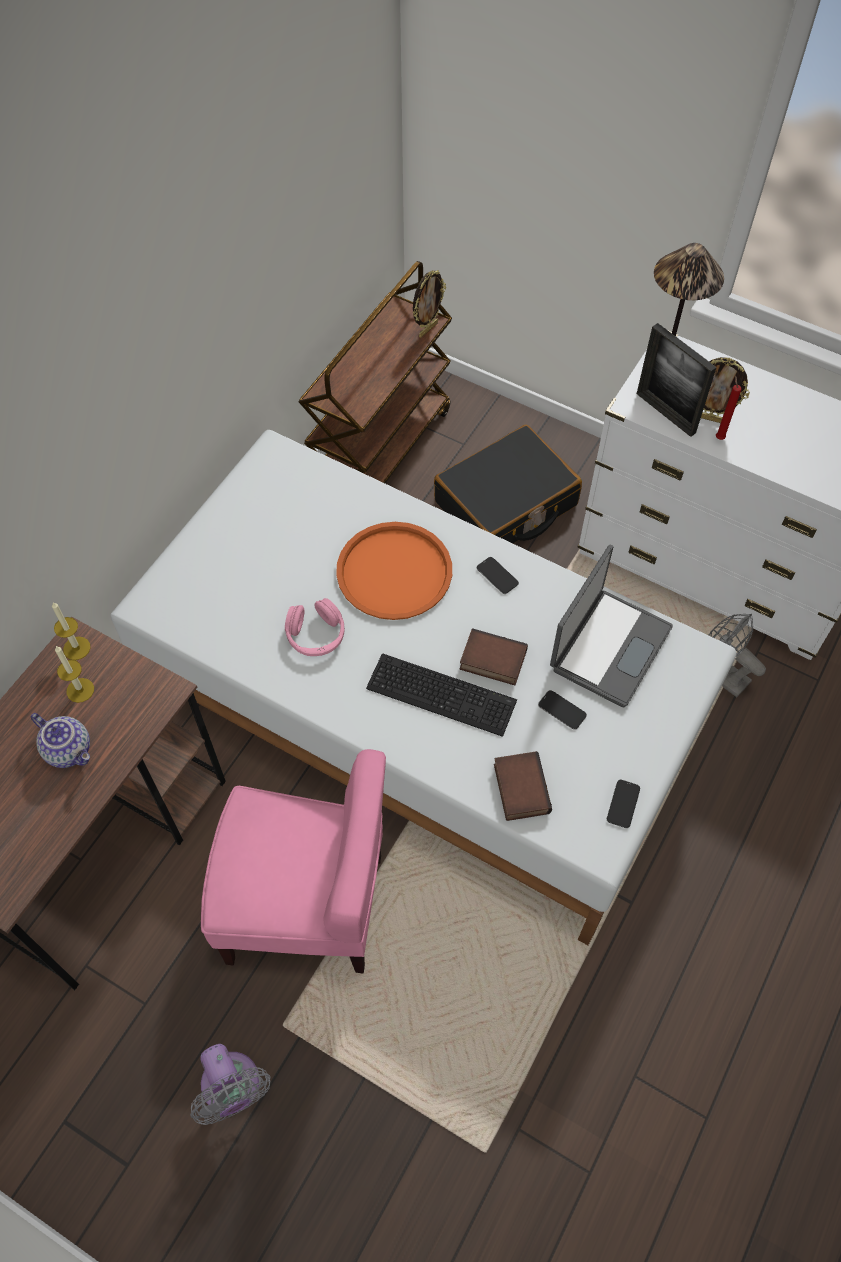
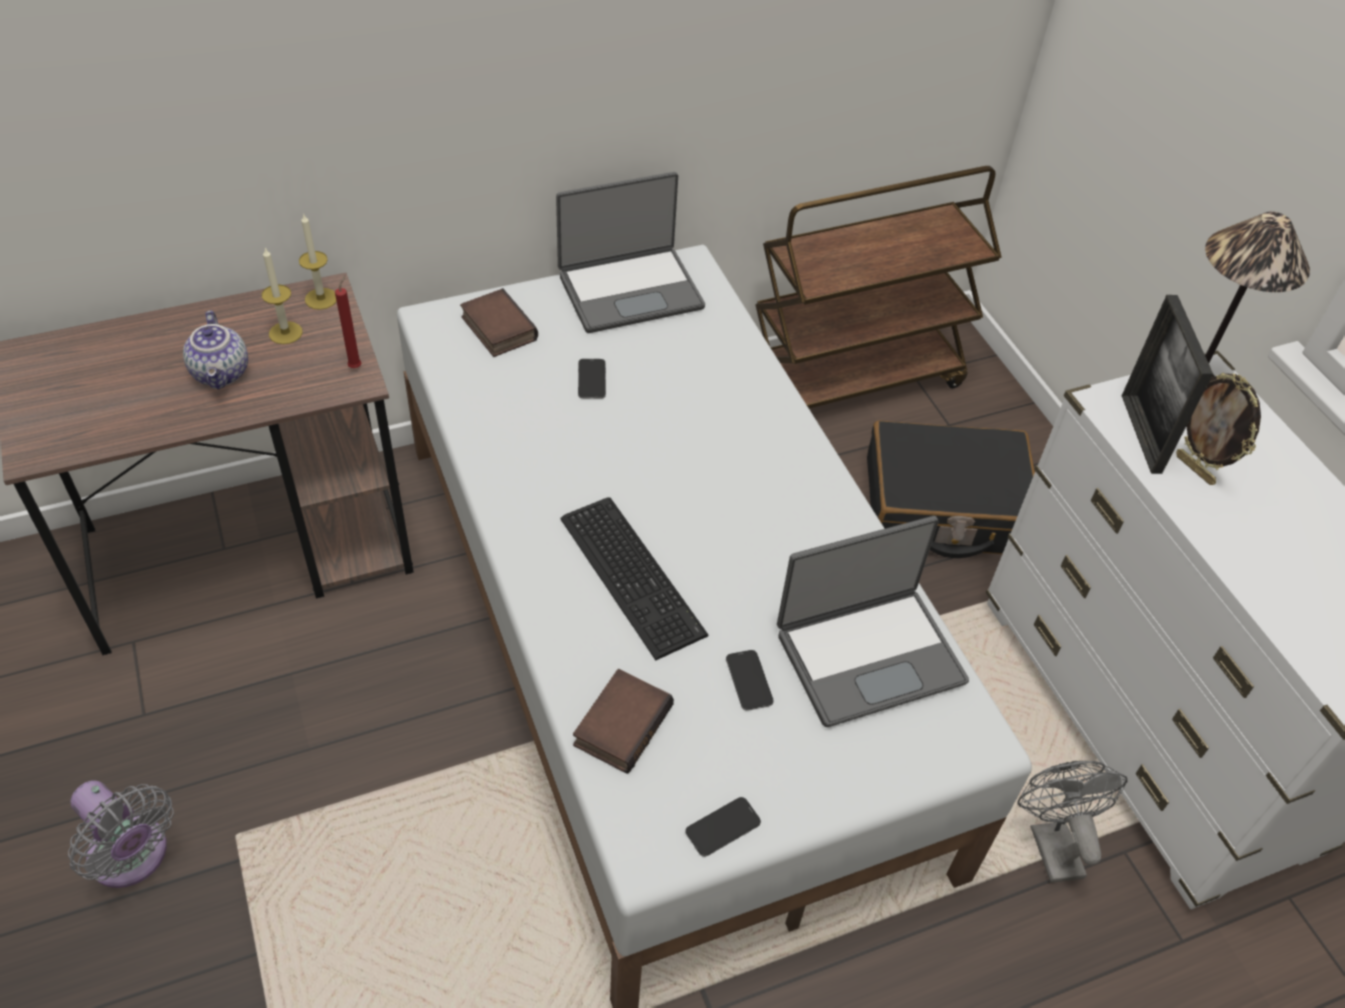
camera: 35 degrees right, 10 degrees down
(233, 1089) = (132, 858): grey fan -> grey fan turned 60 degrees counterclockwise
(254, 496) = (630, 290): none -> laptop
(307, 905) = (371, 741): pink chair -> none
(316, 635) = (562, 440): pink headphones -> none
(394, 571) = (701, 434): orange tray -> none
(427, 329) = (963, 252): picture frame -> none
(491, 661) = (718, 580): book -> book (496, 328)
(497, 576) = (808, 505): phone -> phone (591, 380)
(719, 437) = (1189, 494): red candle -> red candle (356, 366)

